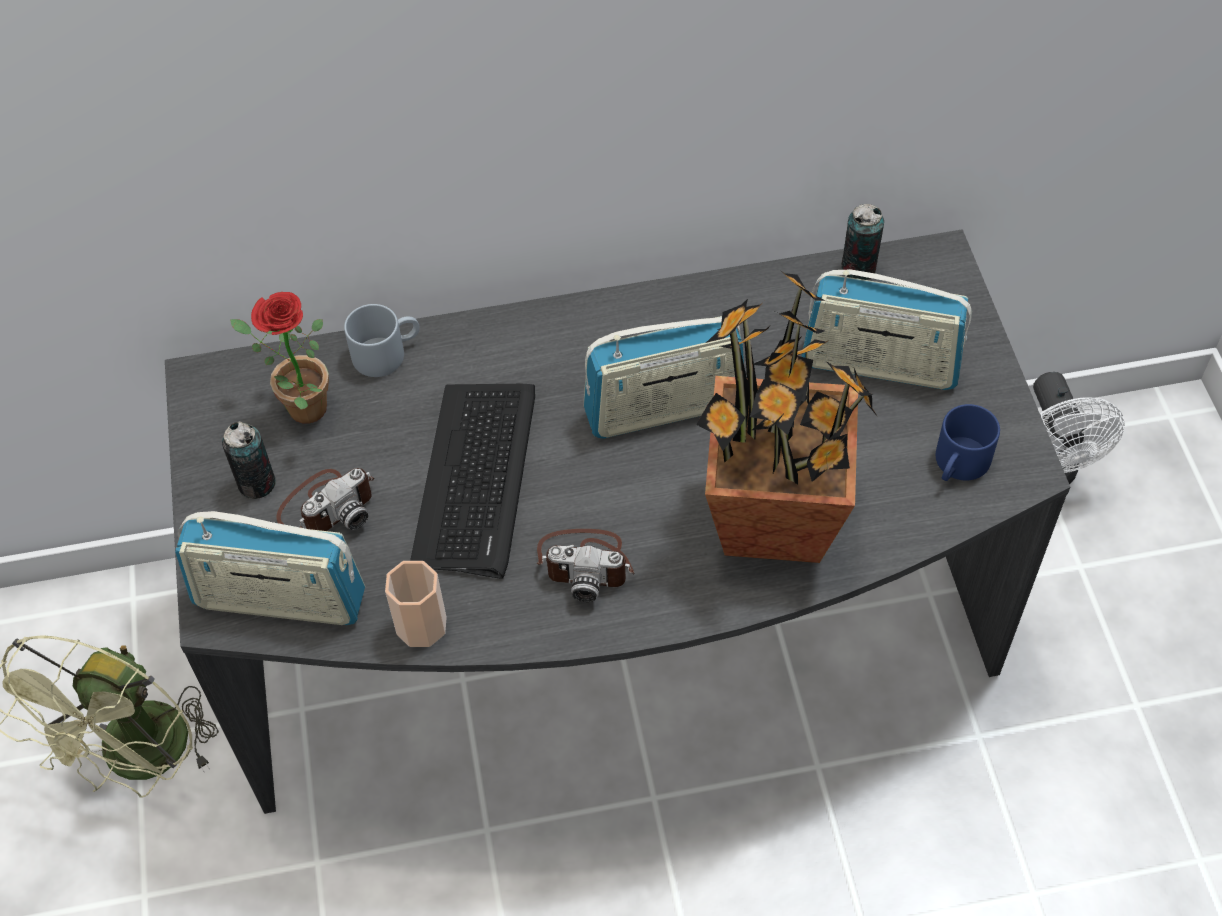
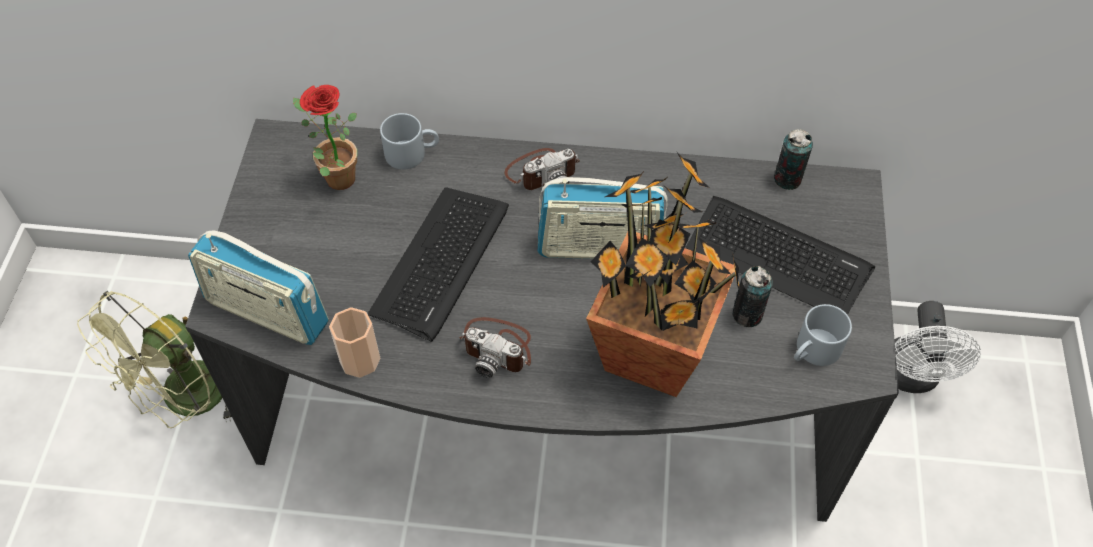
camera: 15 degrees right, 0 degrees up
(257, 483) = (284, 223): can -> can (747, 315)
(328, 505) = (327, 253): camera -> camera (542, 172)
(880, 365) = (778, 257): radio -> keyboard
(959, 465) = (814, 352): blue mug -> grey mug

